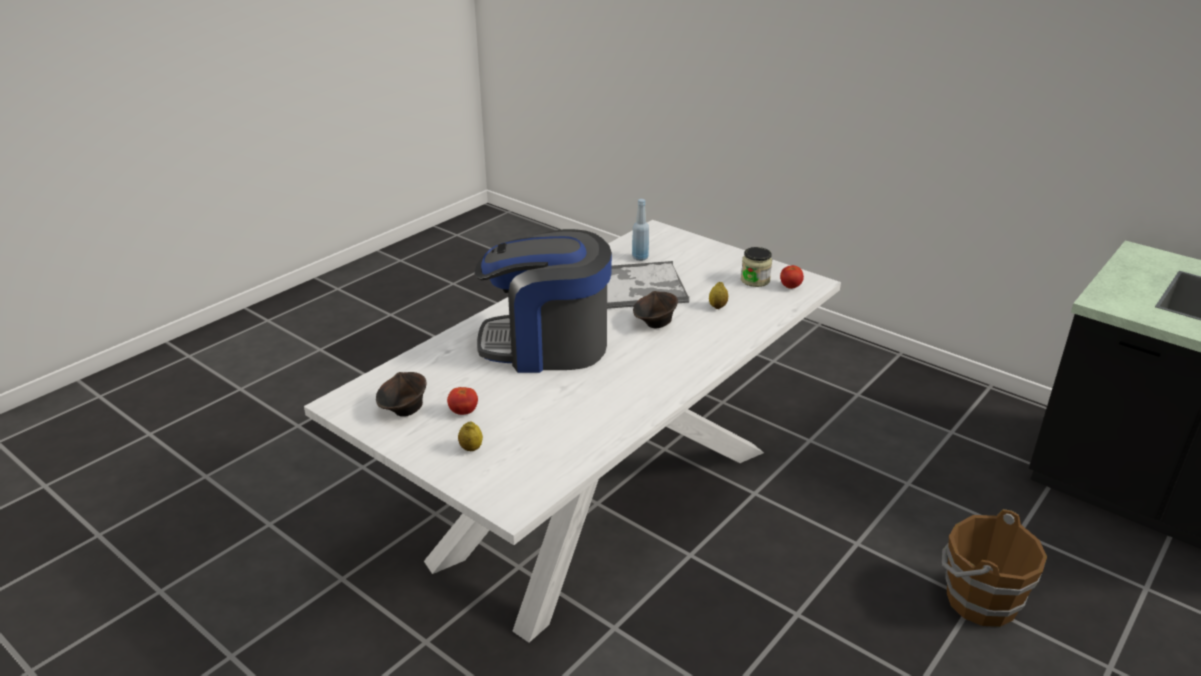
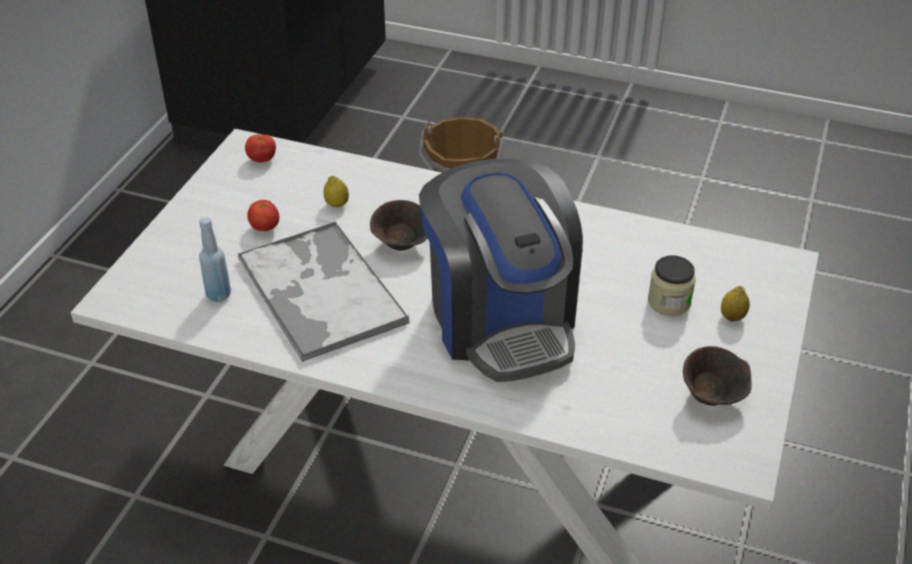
camera: 110 degrees left, 10 degrees up
(463, 412) = (678, 345): tomato -> tomato (265, 228)
(755, 280) = (254, 186): jar -> jar (669, 302)

